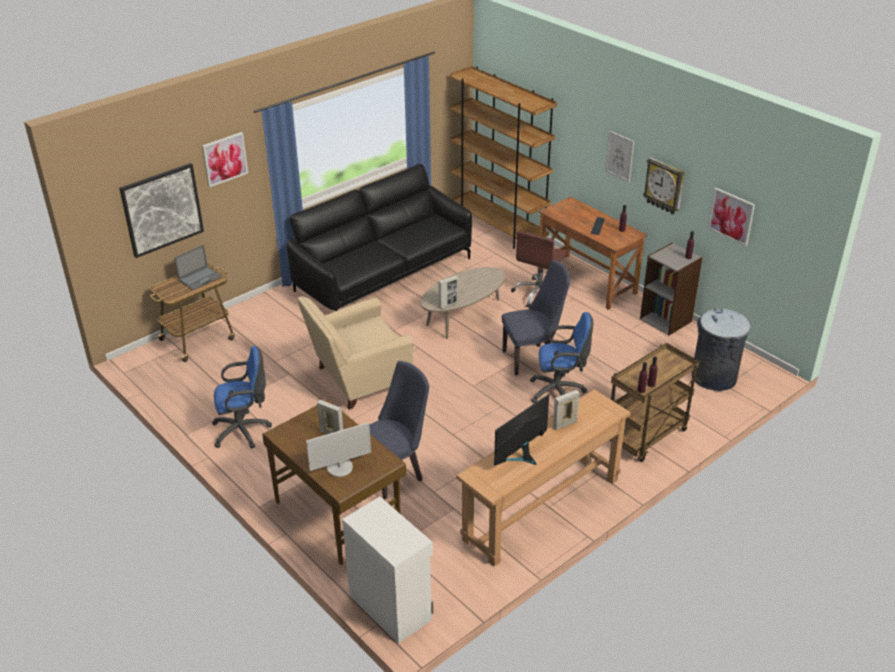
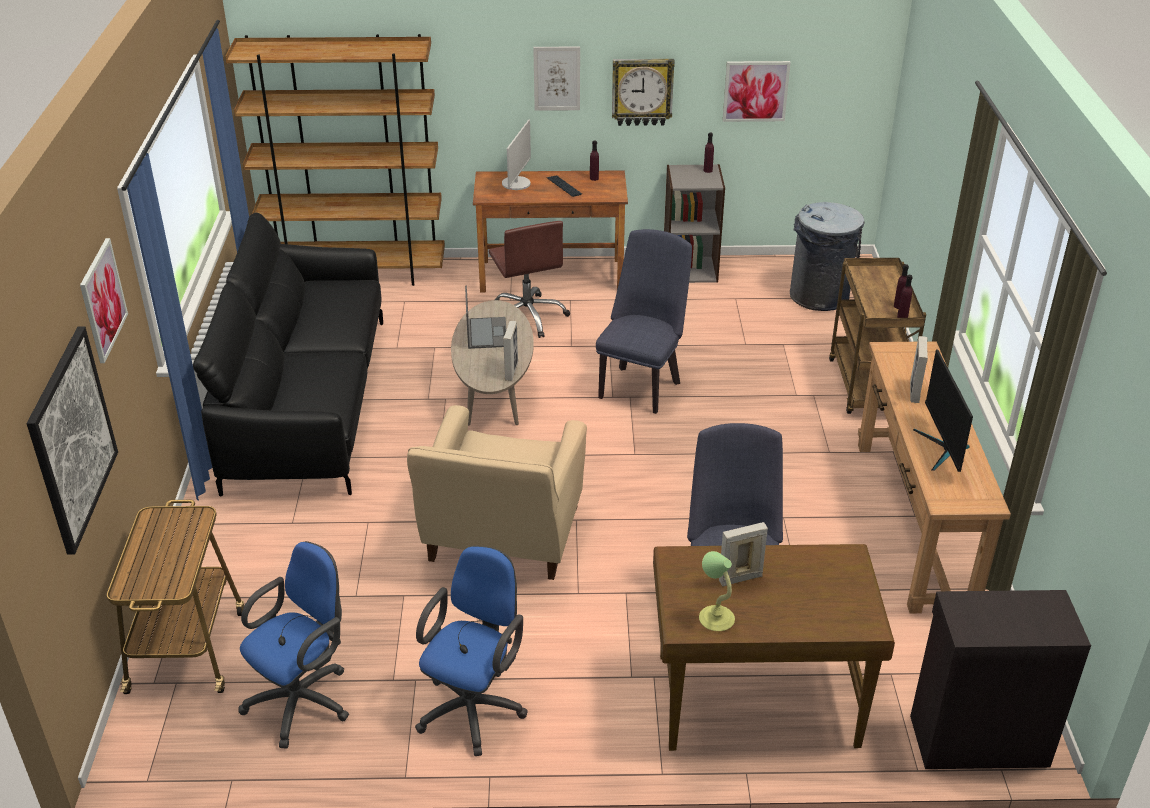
camera: 50 degrees left, 0 degrees up
(200, 278) = (168, 533): laptop -> laptop (486, 332)
(295, 440) = (716, 618): none -> table lamp
(340, 467) = (820, 605): monitor -> monitor (516, 183)
(390, 606) = (977, 739): white cabinet -> black cabinet
(559, 392) = (724, 400): blue office chair -> blue office chair (304, 699)

